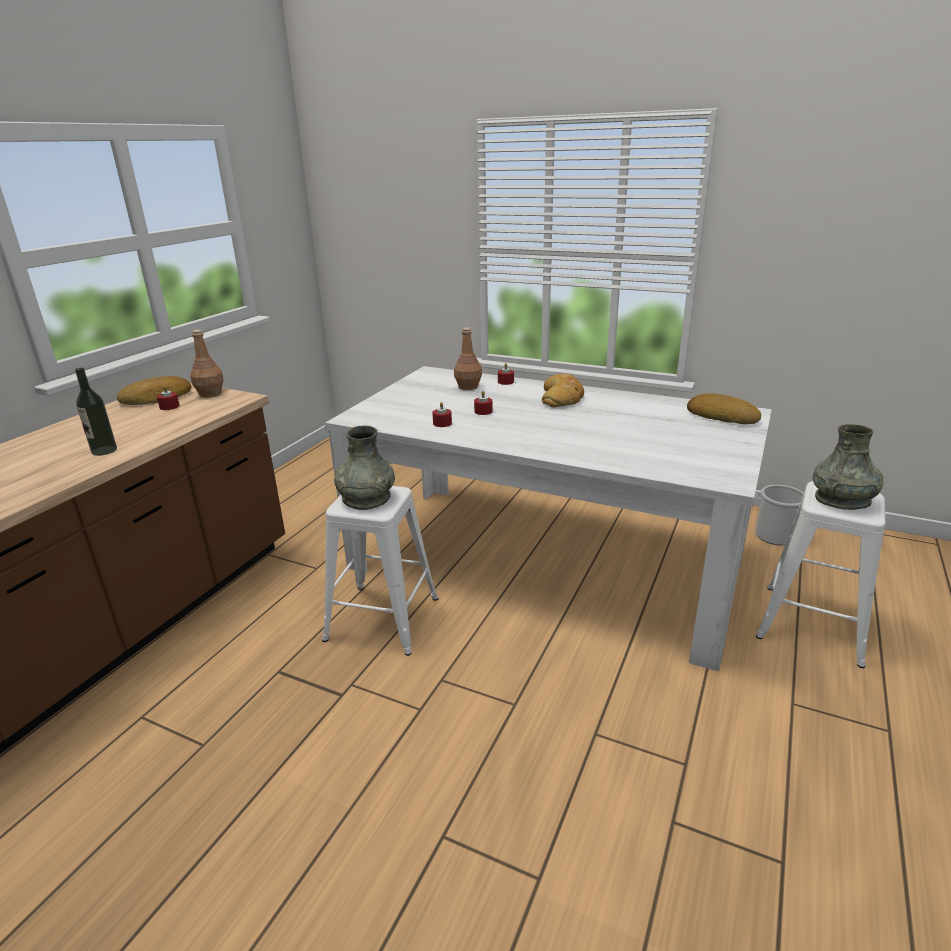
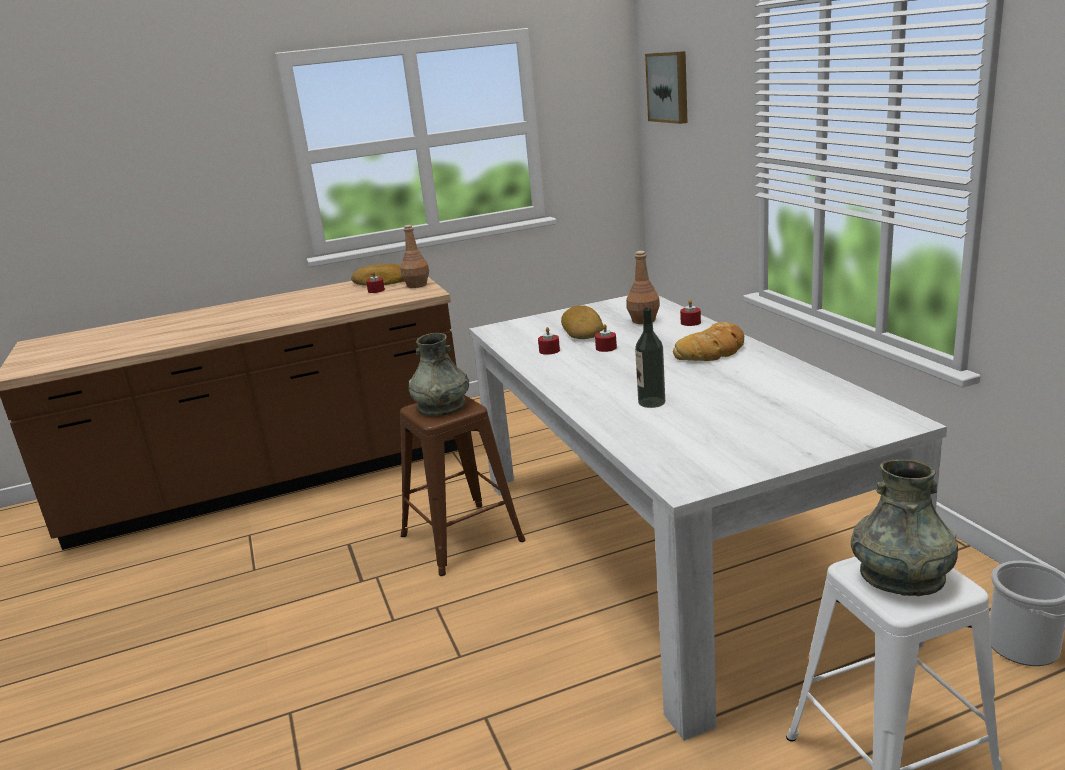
camera: 45 degrees right, 5 degrees down
(104, 450) = (287, 315): bottle -> bottle (651, 402)
(357, 192) = (669, 87): none -> picture
(381, 619) = (460, 537): white stool -> brown stool
(722, 416) = (852, 416): bread -> bread (583, 329)

